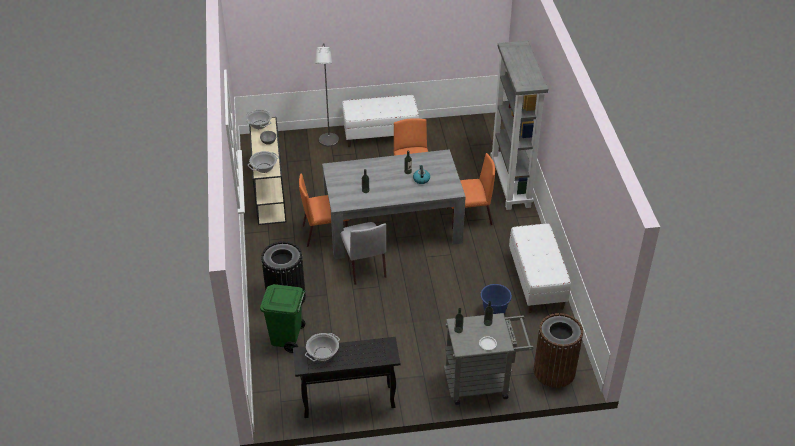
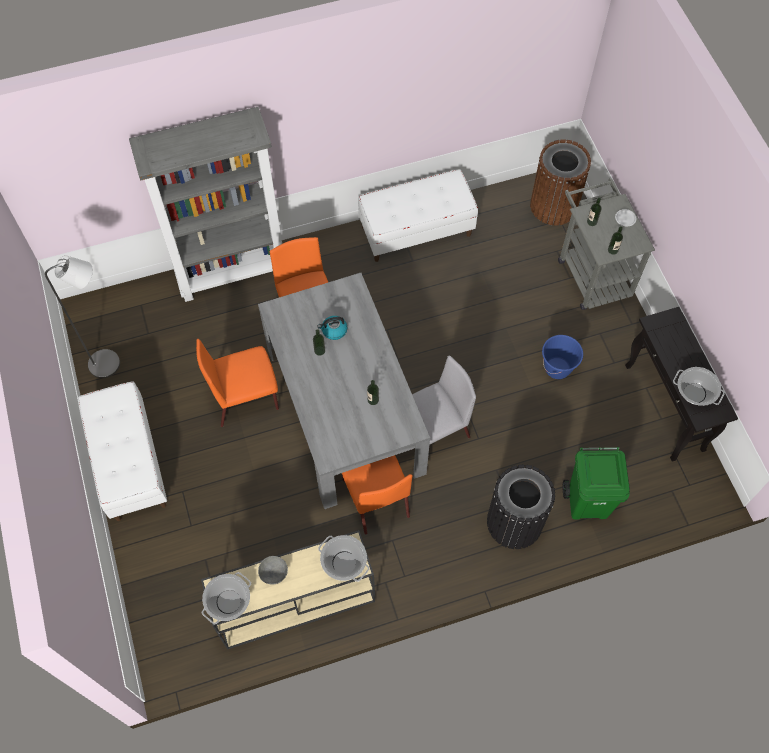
camera: 100 degrees left, 20 degrees up
(328, 143) = (158, 539): grey floor lamp -> grey floor lamp (110, 363)
(494, 312) = (479, 271): blue bucket -> blue bucket (557, 368)

